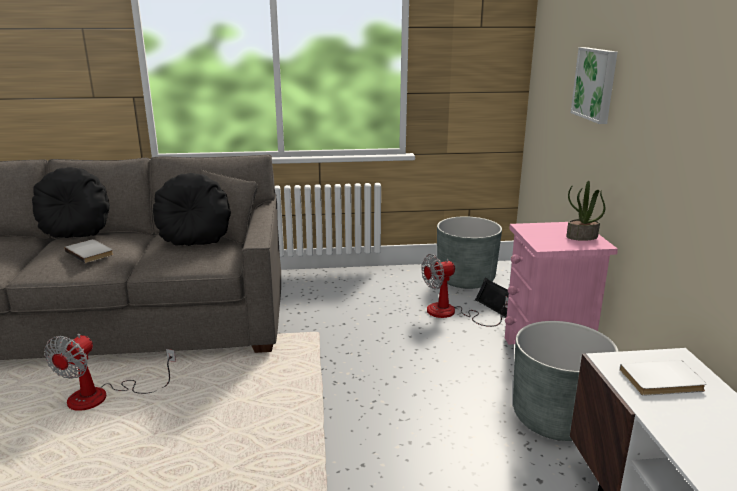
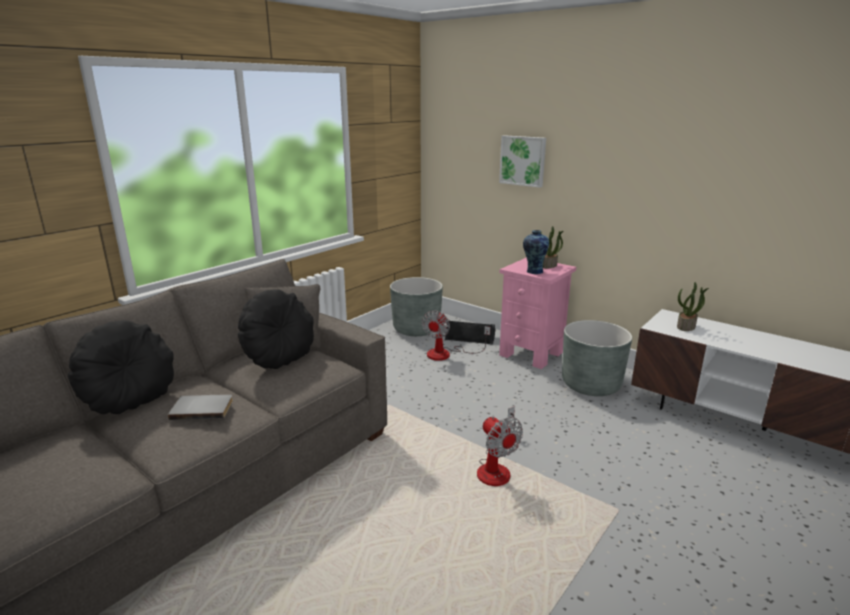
camera: 45 degrees left, 0 degrees up
(102, 397) = (312, 542): fan -> fan (497, 468)
(542, 237) = (533, 271): none -> vase
(662, 382) = (686, 327): white book -> potted plant

